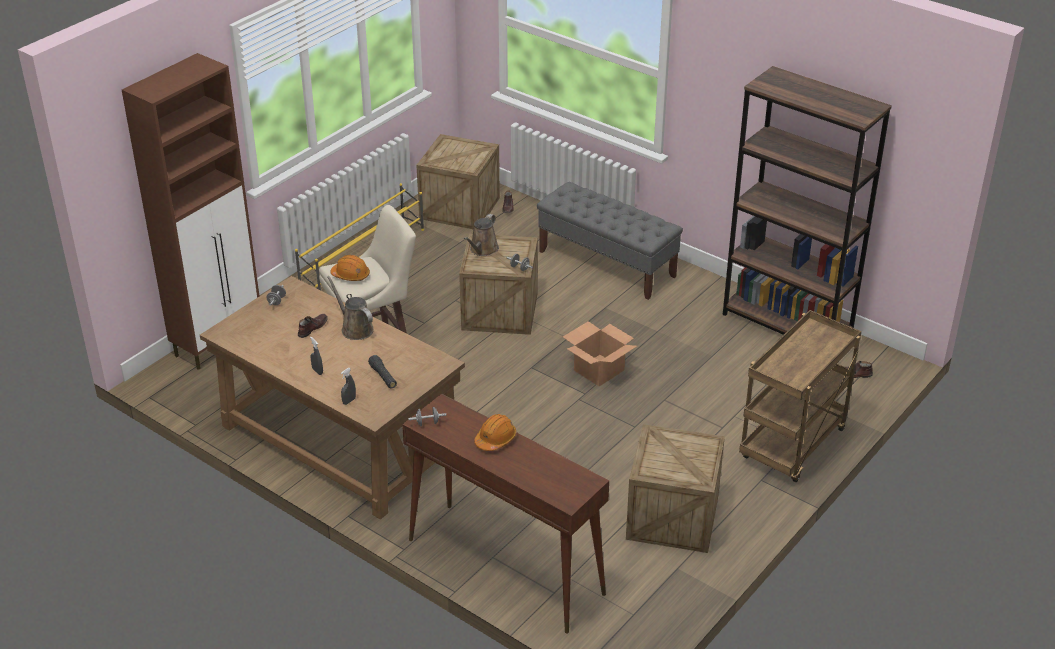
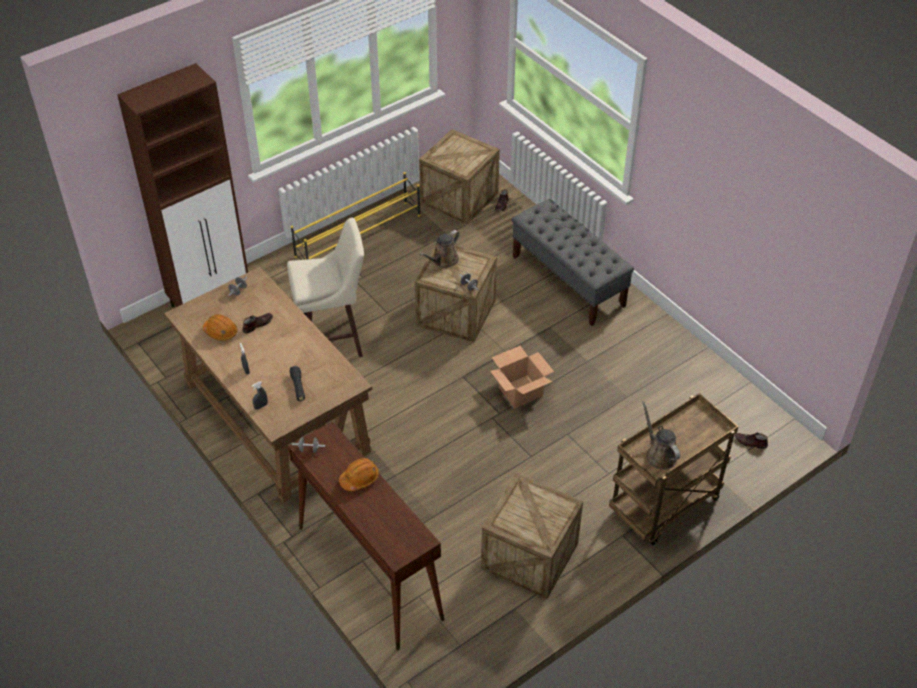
camera: 15 degrees right, 10 degrees up
(351, 275) = (309, 275): orange hard hat -> orange hard hat (220, 332)
(355, 328) = (293, 332): brown watering can -> brown watering can (659, 454)
(787, 325) = (708, 377): brown bookcase -> none

